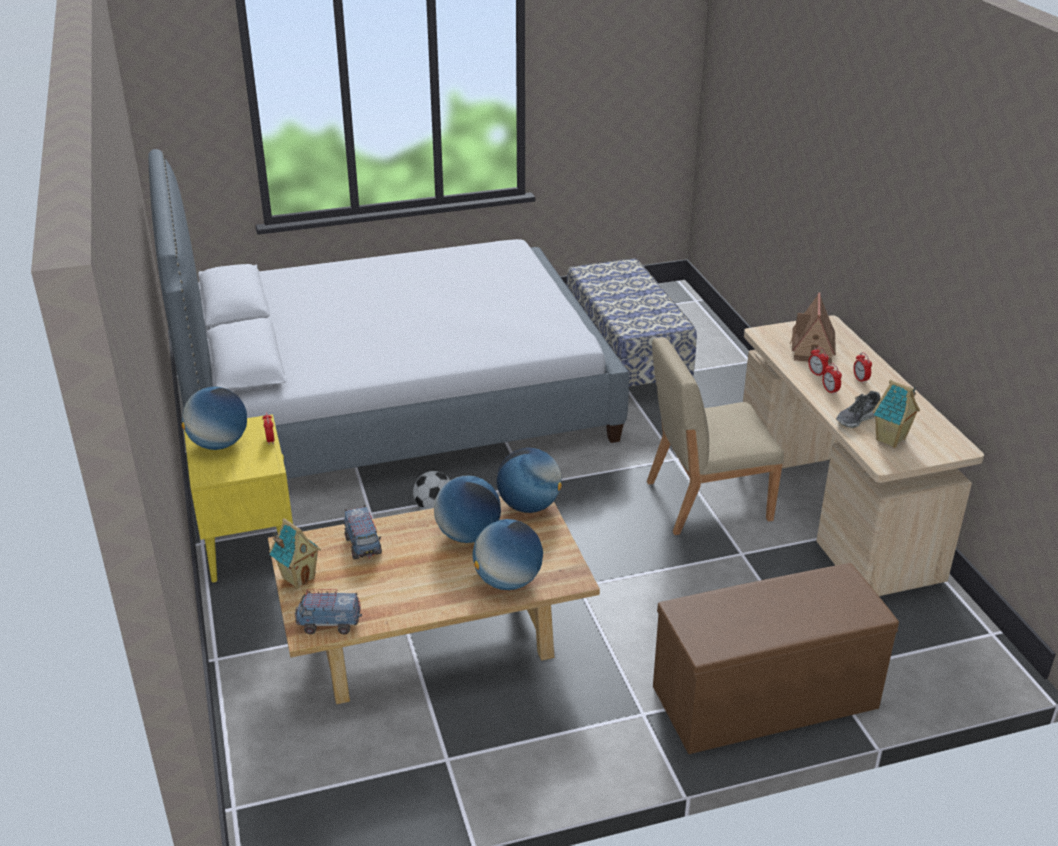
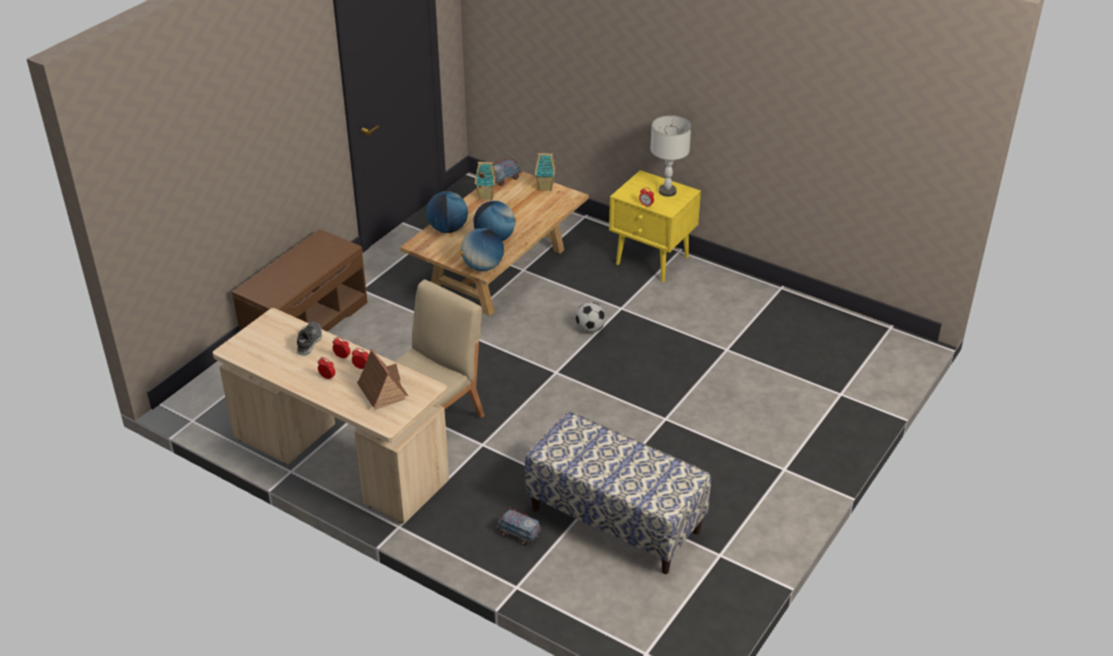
camera: 140 degrees right, 5 degrees up
(219, 444) = (667, 191): globe -> grey table lamp
(363, 546) = (538, 211): toy truck -> toy truck (518, 534)
(392, 400) = (729, 385): bed -> none
(891, 440) = (278, 335): toy house -> toy house (485, 196)

